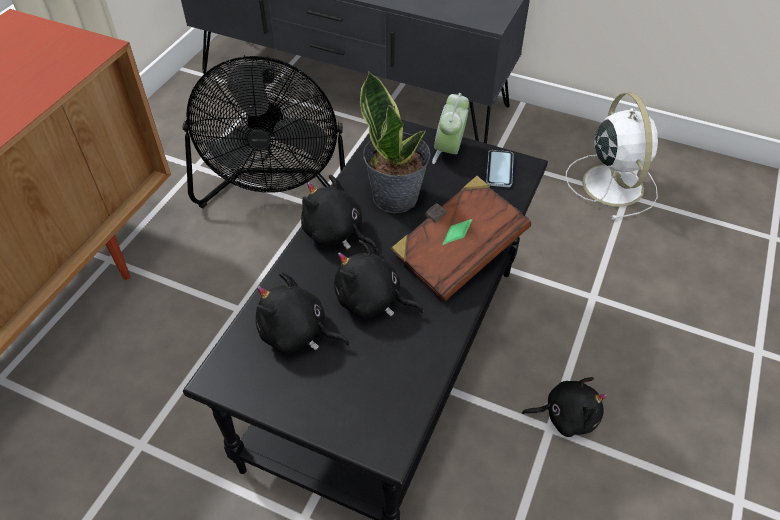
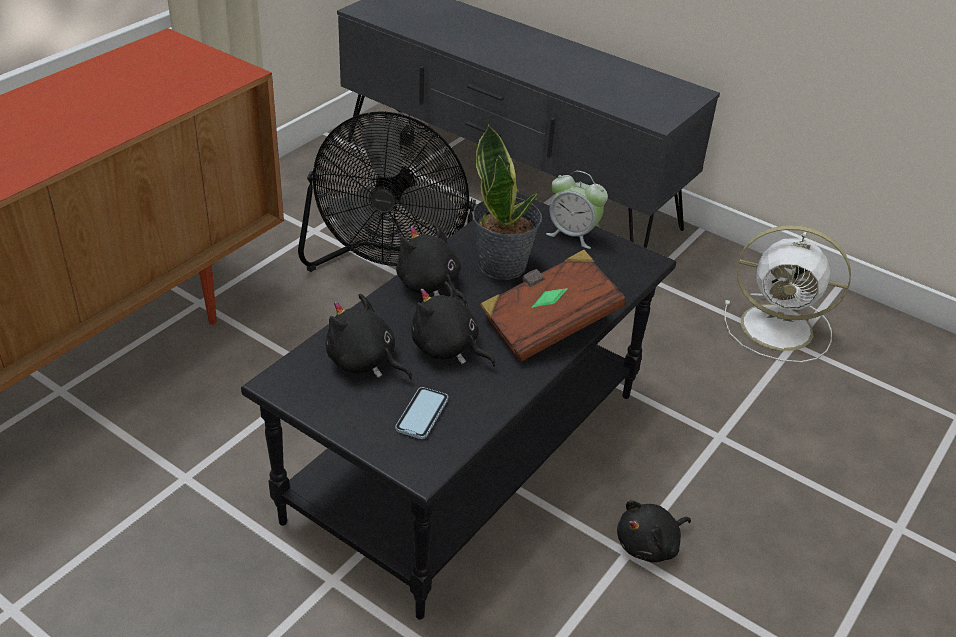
camera: 10 degrees right, 10 degrees down
(449, 151) = (573, 234): alarm clock -> alarm clock turned 90 degrees counterclockwise
(499, 170) = (620, 260): phone -> phone (422, 414)
(566, 416) = (650, 545): black plush toy -> black plush toy turned 135 degrees clockwise
(611, 183) = (780, 328): white fan -> white fan turned 105 degrees clockwise

